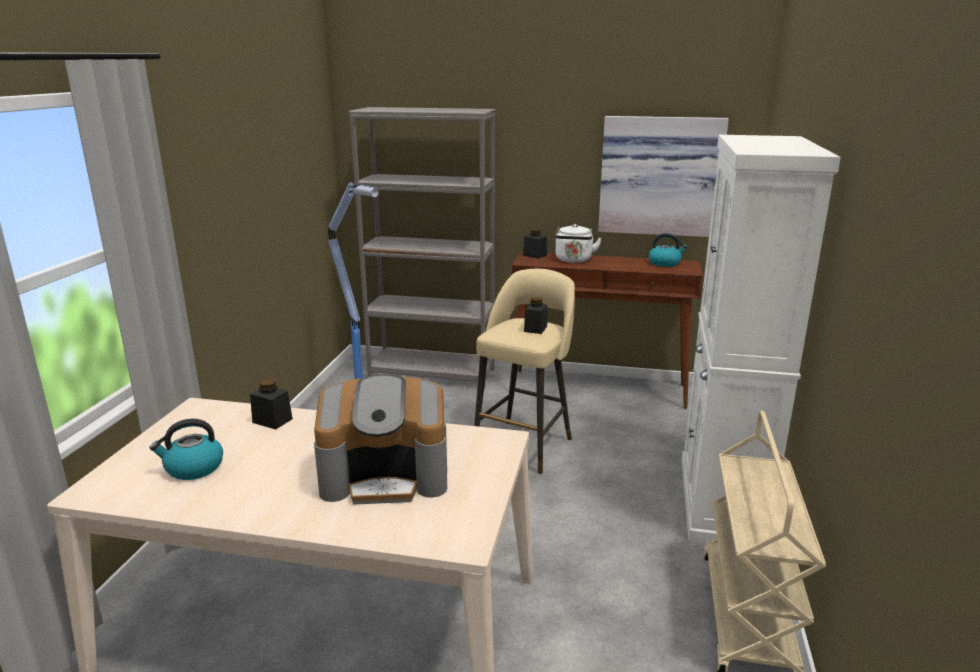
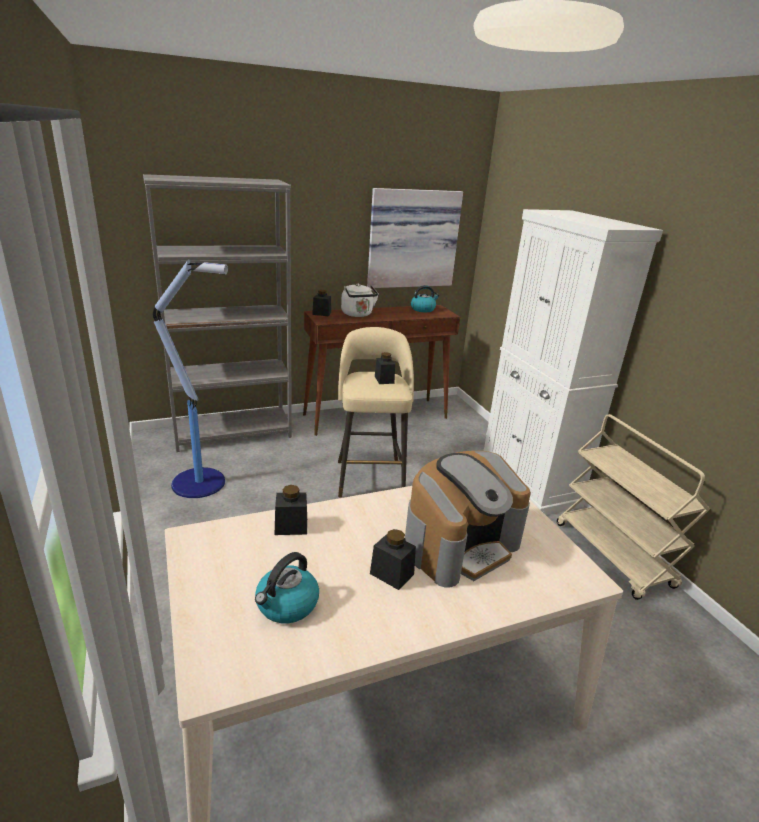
camera: 35 degrees left, 5 degrees up
(296, 476) = (392, 574): none -> black jar

